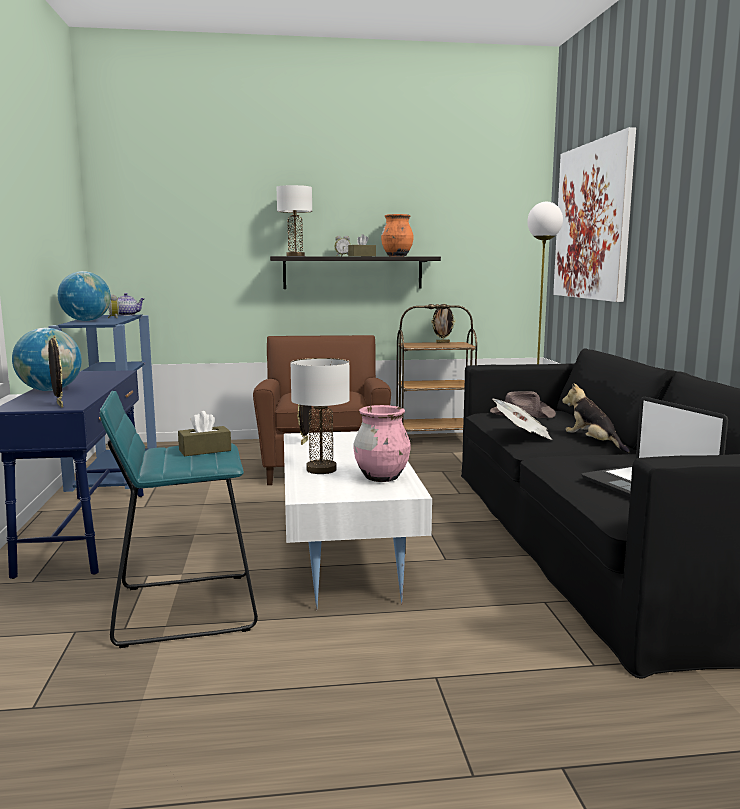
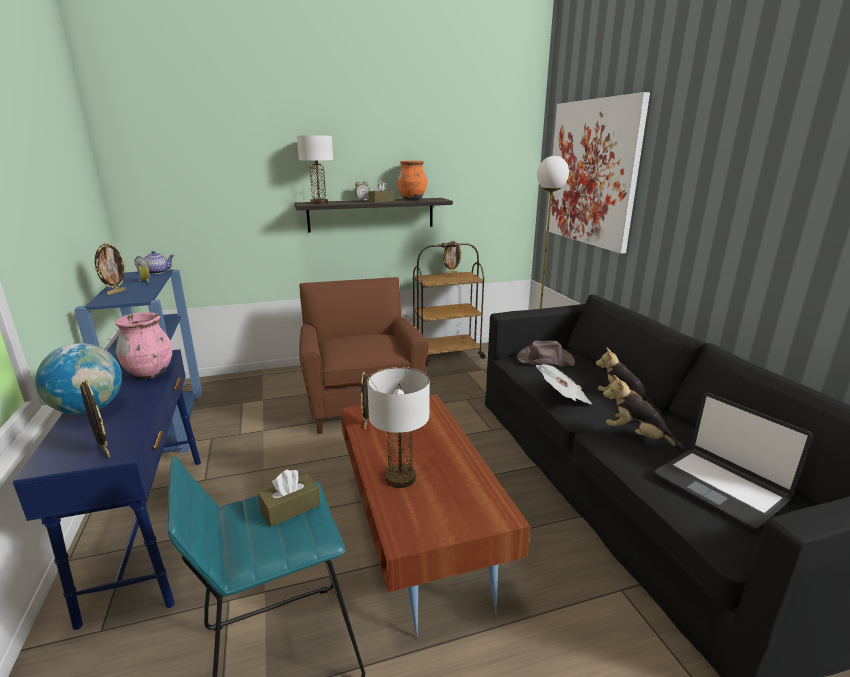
camera: 10 degrees left, 10 degrees up
(86, 321) = (116, 292): globe -> picture frame
(347, 551) = (419, 531): white coffee table -> brown coffee table
(381, 478) = (465, 489): pink vase -> pink vase (150, 374)
(585, 459) = (637, 436): none -> plush toy

